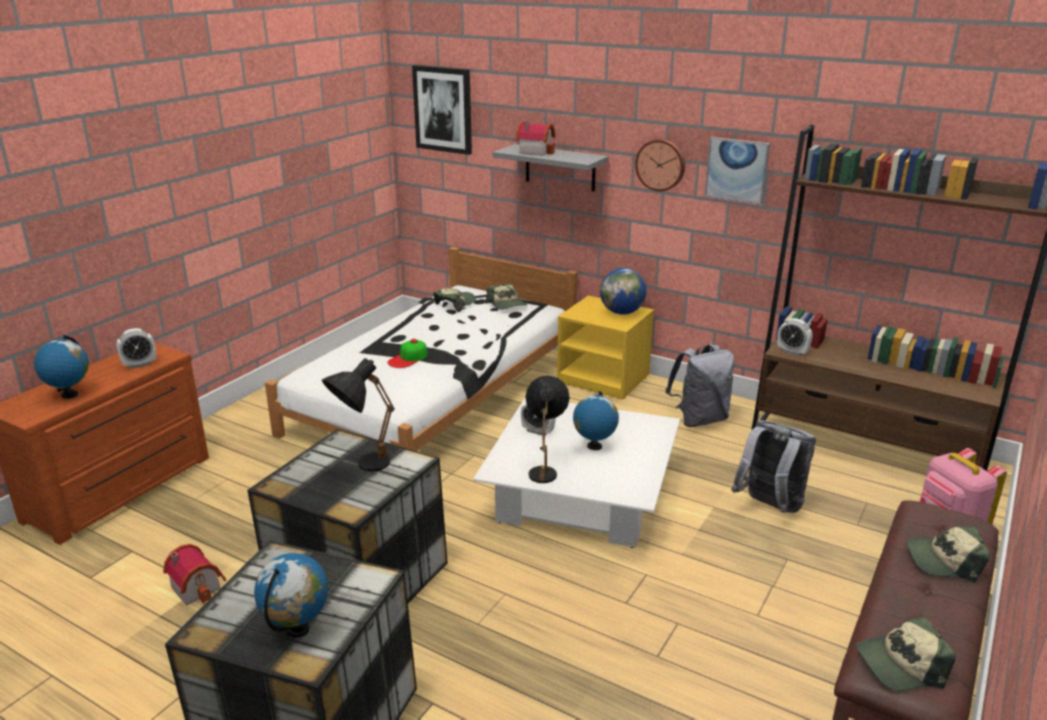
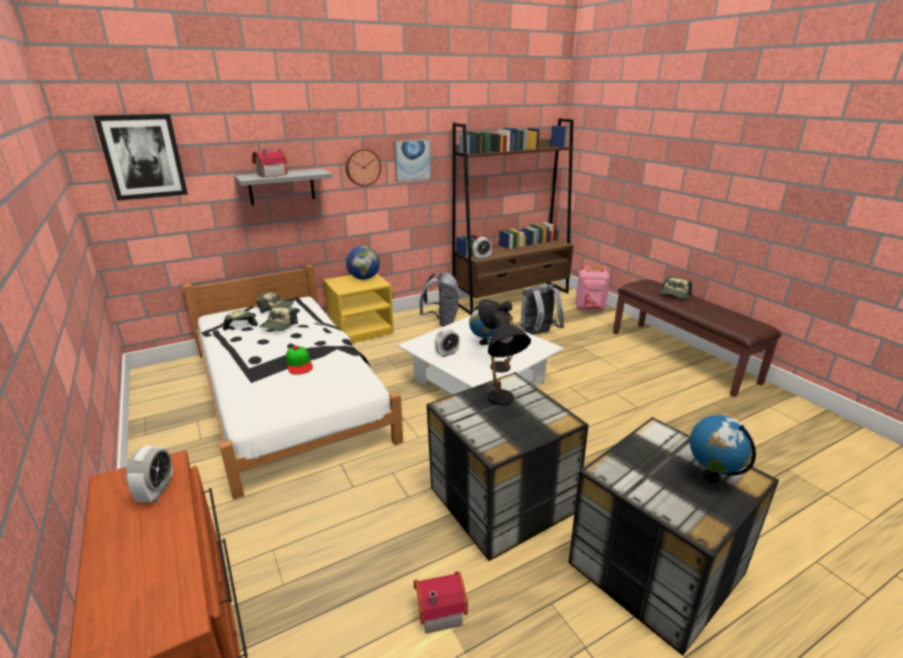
camera: 60 degrees left, 0 degrees up
(69, 395) = (158, 568): globe -> none
(900, 665) = (744, 324): cap -> cap (278, 325)

